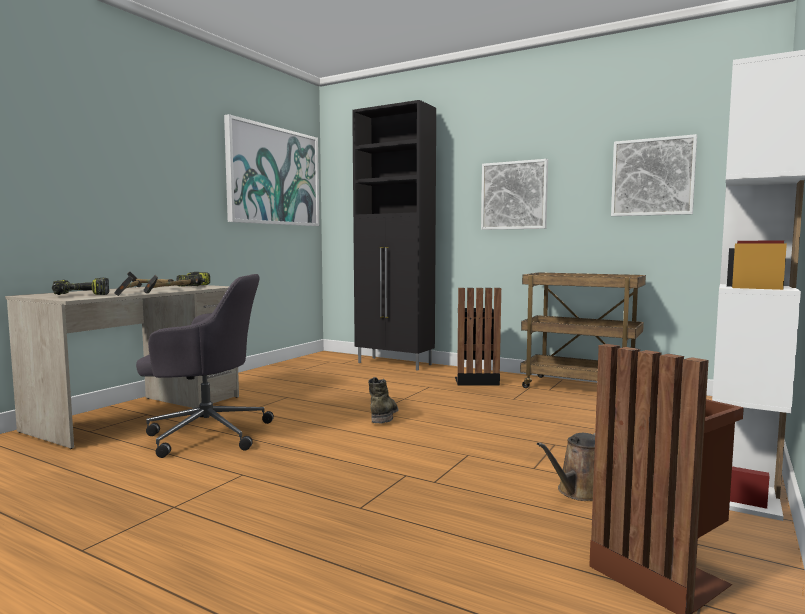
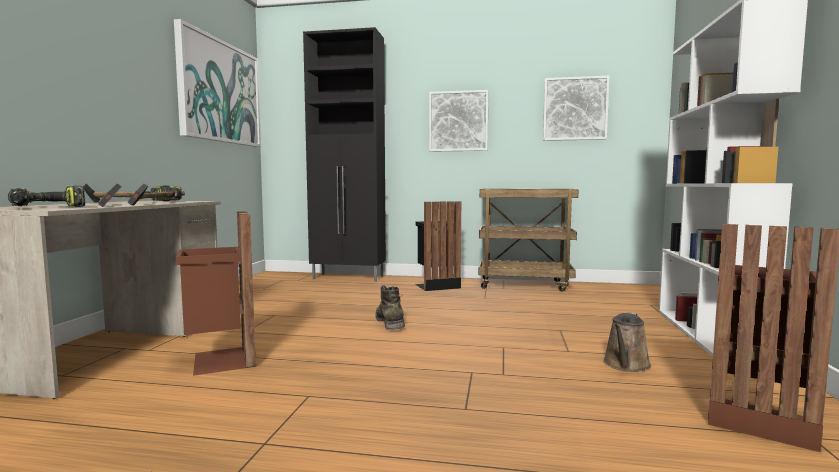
camera: 20 degrees left, 0 degrees up
(206, 434) = (220, 360): grey office chair -> brown trash can

